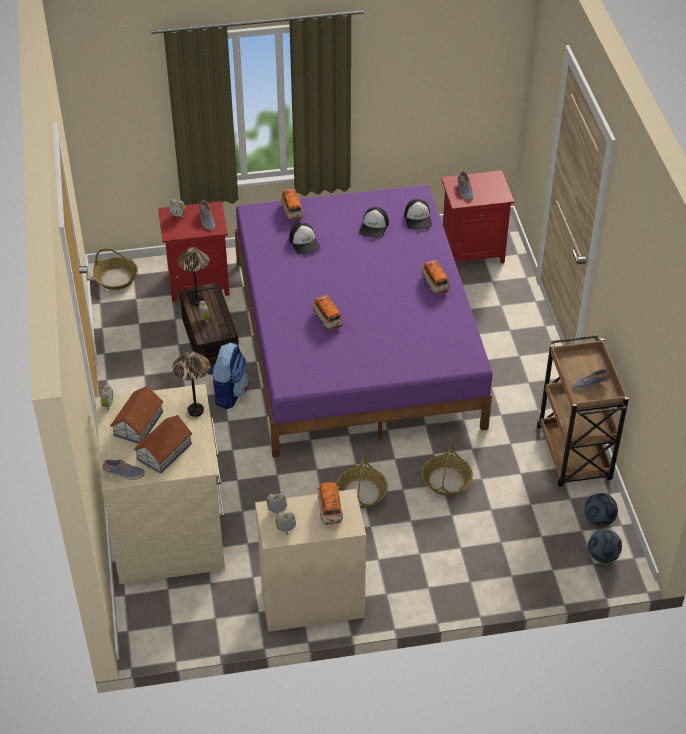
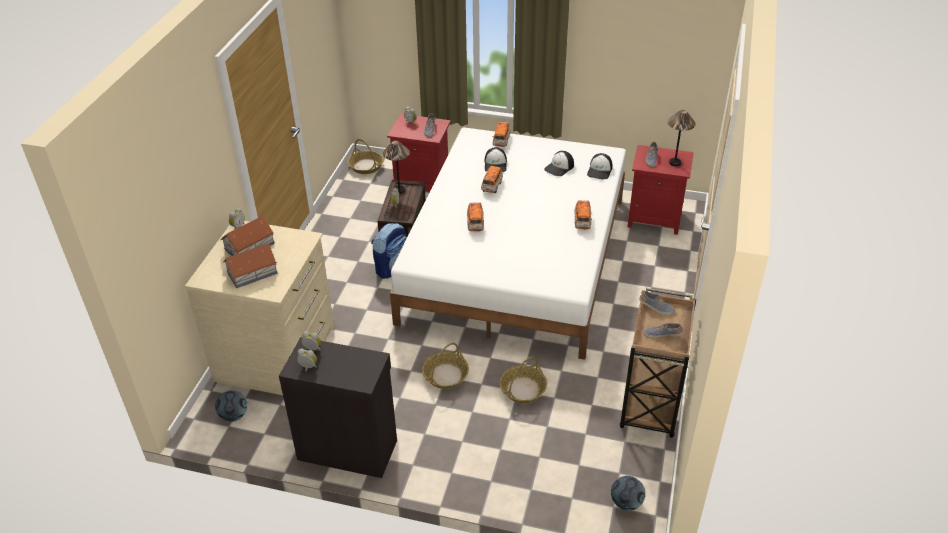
camera: 25 degrees right, 5 degrees down
(123, 474) = (209, 279): shoe -> shoe (656, 308)
(196, 411) = (300, 250): table lamp -> table lamp (675, 163)
(311, 601) = (347, 448): beige cabinet -> black cabinet
(330, 509) = (356, 363): toy car -> toy car (492, 186)
(356, 341) = (516, 259): purple bed -> white bed
(599, 520) = (641, 469): football -> football (234, 416)

